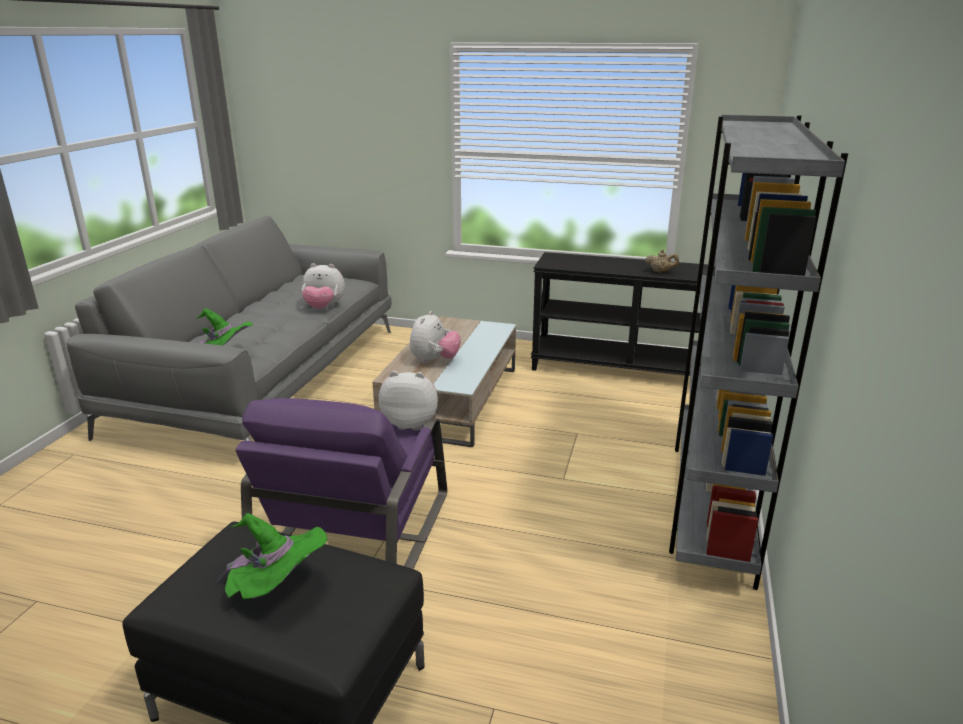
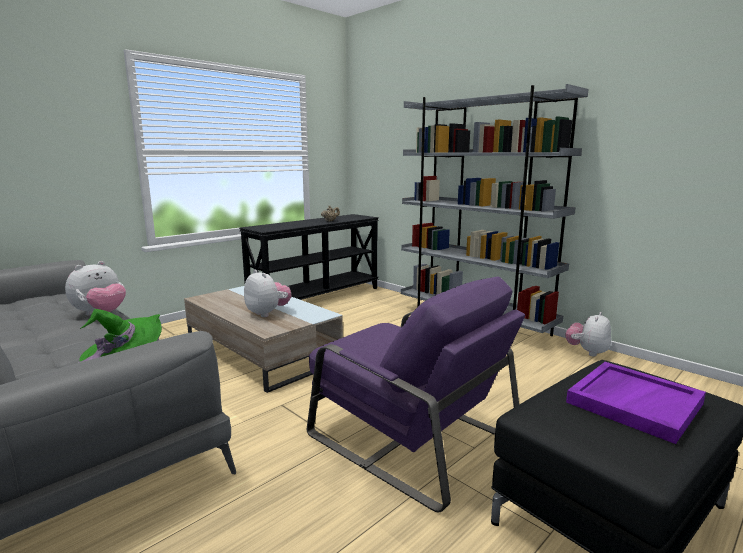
camera: 60 degrees left, 10 degrees down
(277, 589) = (633, 402): green hat -> purple tray
(411, 423) = (389, 327): plush toy -> plush toy (587, 352)

